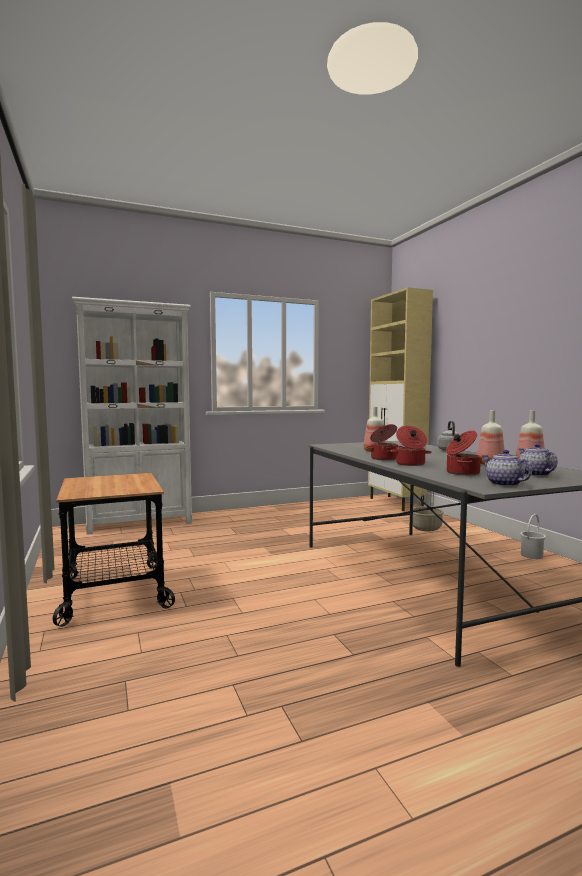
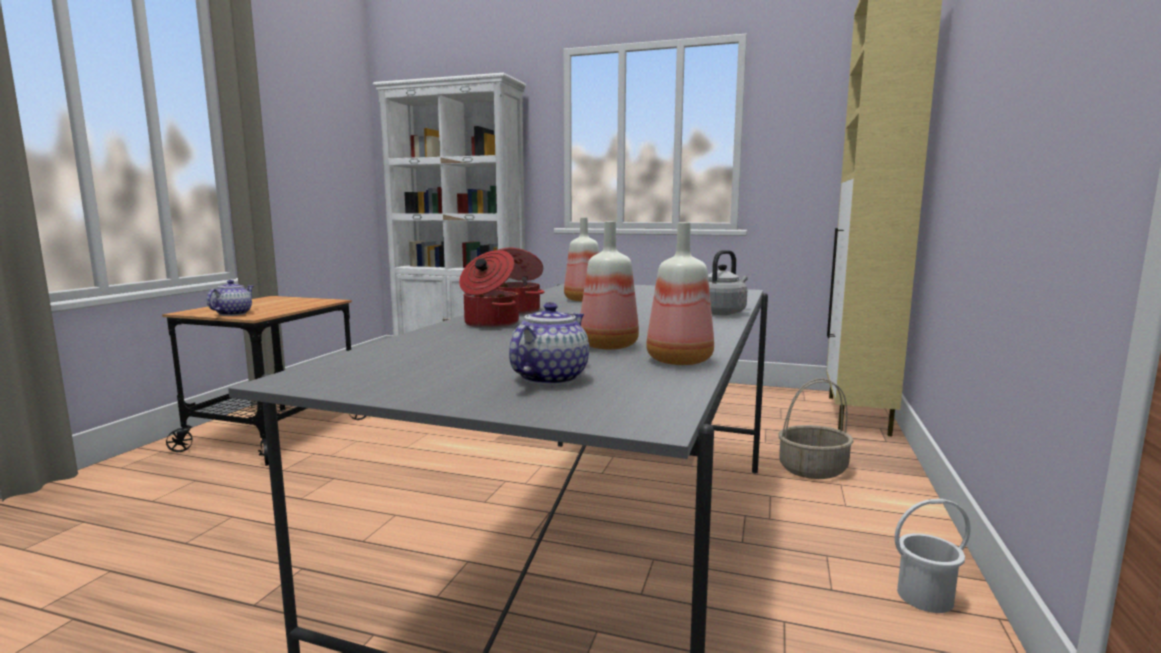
camera: 40 degrees right, 5 degrees up
(461, 473) = (454, 350): cooking pot -> none
(503, 484) = (370, 380): teapot -> teapot (233, 314)

